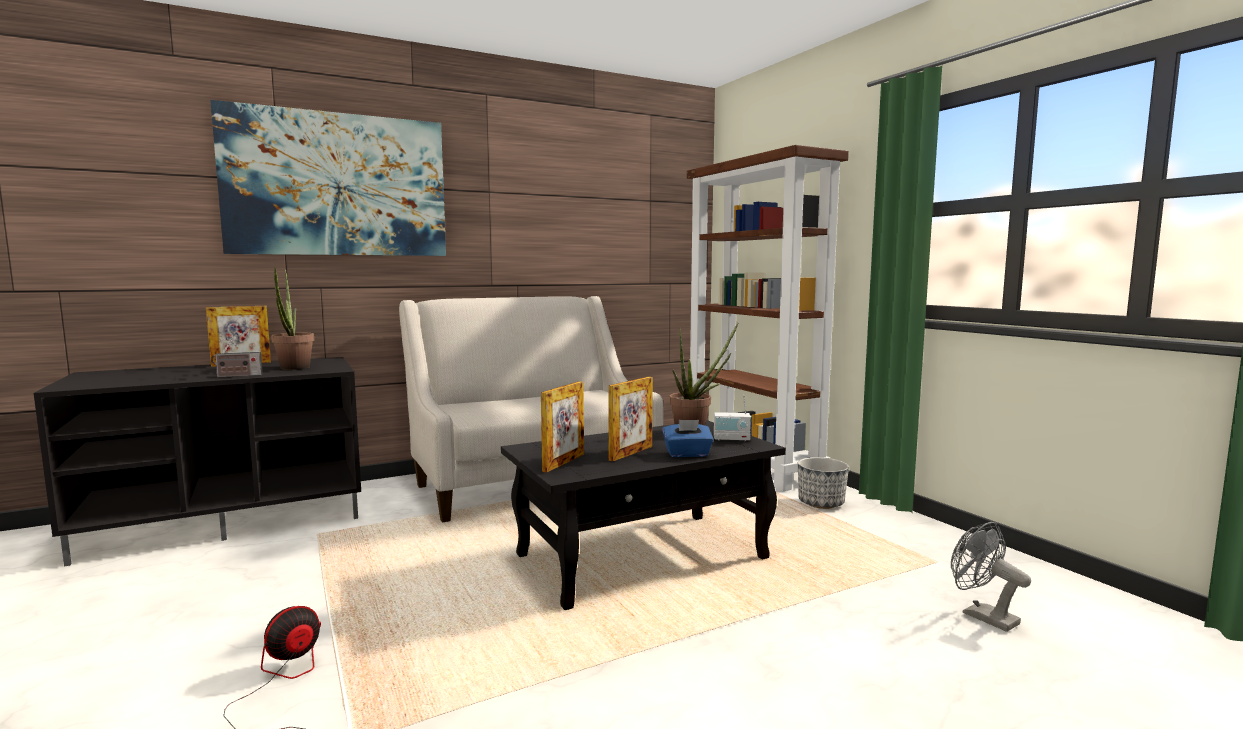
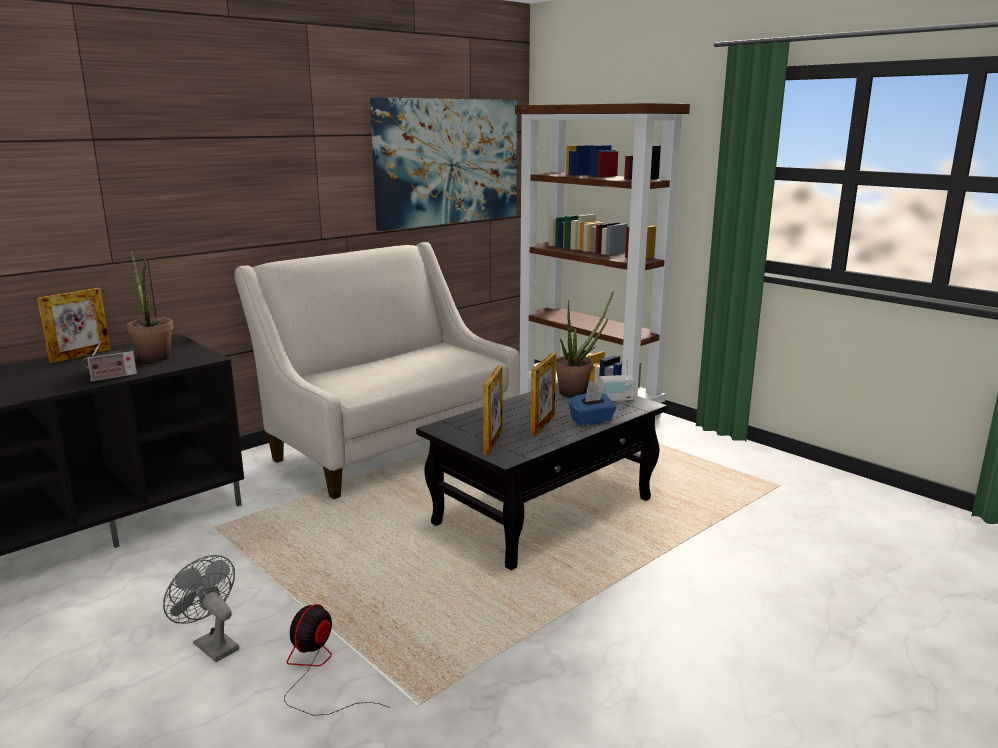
camera: 15 degrees left, 10 degrees up
(338, 185) = (158, 140): picture -> picture (448, 162)
(821, 503) = (667, 439): planter -> none
(982, 616) = (826, 528): grey fan -> grey fan (211, 644)

